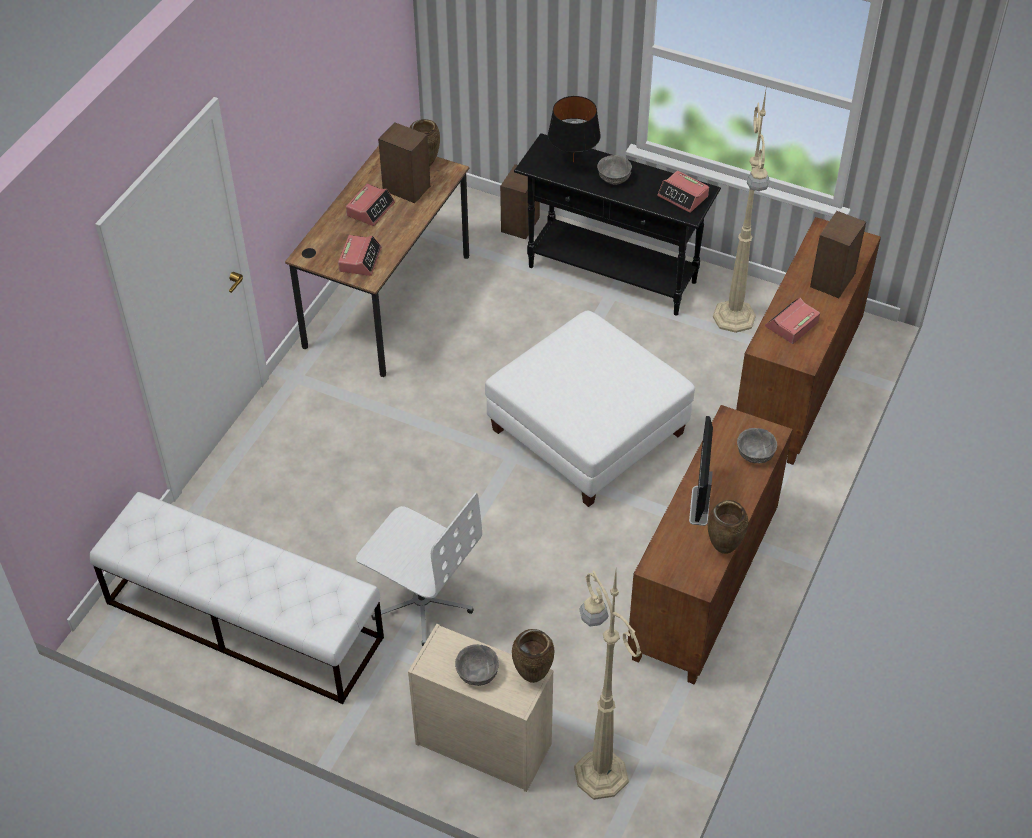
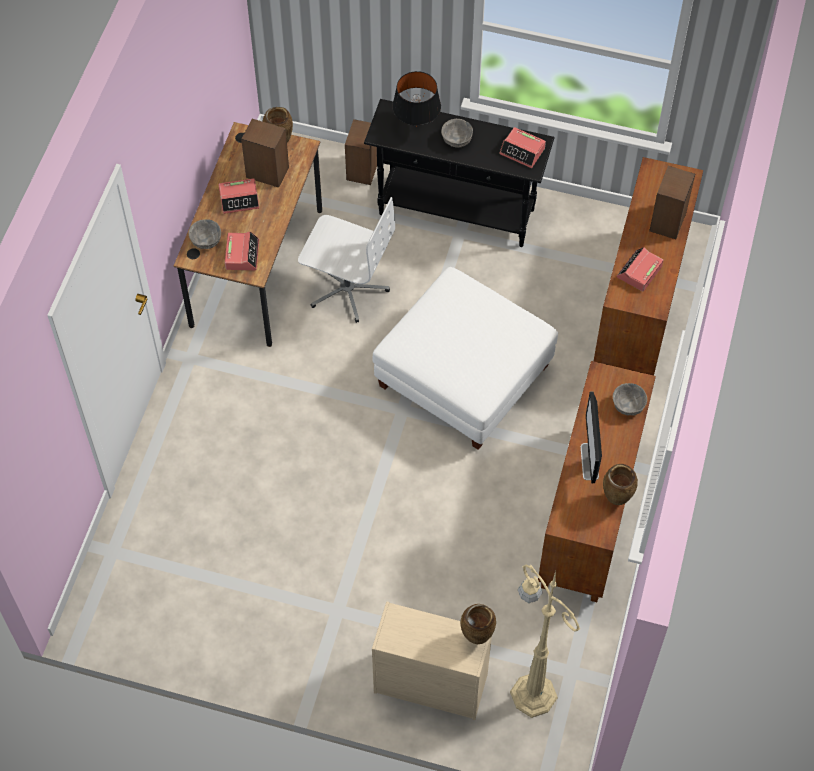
camera: 10 degrees left, 10 degrees up
(243, 620) = (199, 602): white bench -> none
(370, 209) = (239, 199): alarm clock -> alarm clock turned 60 degrees clockwise
(422, 601) = (351, 561): white office chair -> white office chair (347, 288)
(477, 673) = (430, 641): grey bowl -> grey bowl (206, 240)
(734, 318) = (573, 243): beige floor lamp -> none

